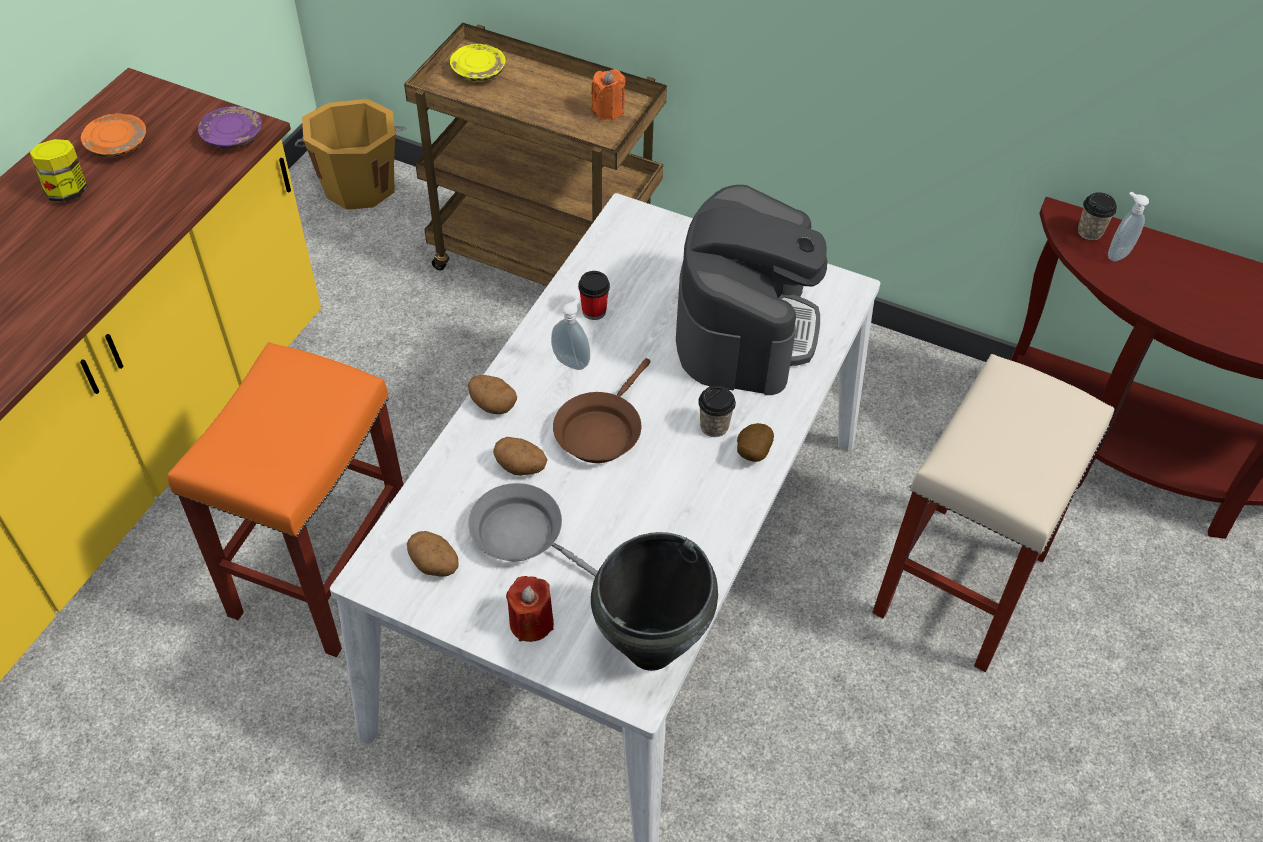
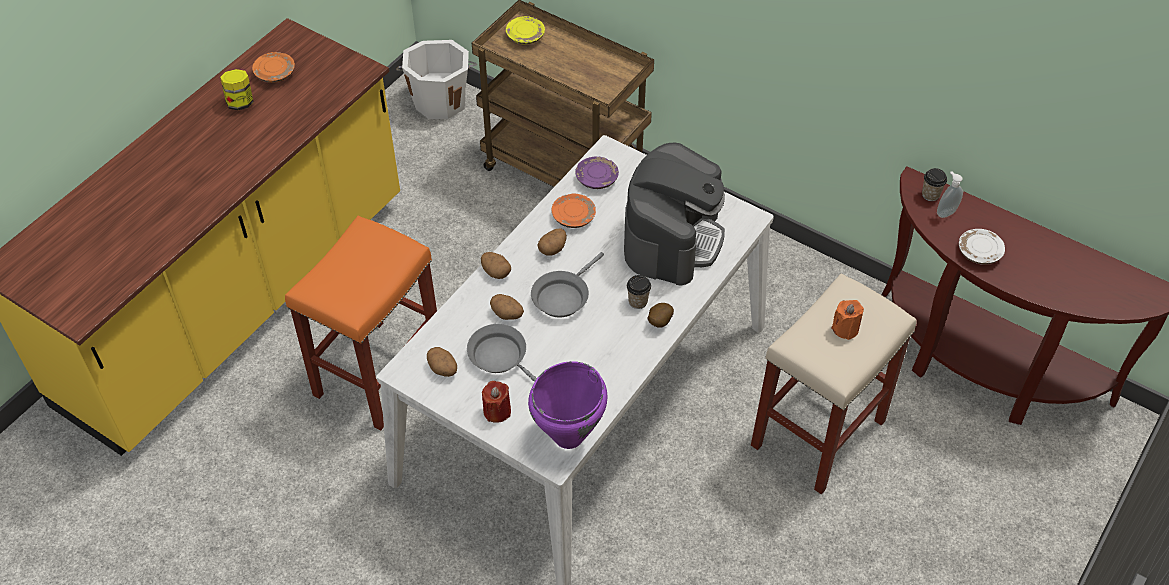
camera: 10 degrees right, 0 degrees up
(232, 137) = (350, 74): purple plate -> purple plate (596, 178)
(359, 184) = (440, 101): orange bucket -> white bucket
(572, 361) = (552, 249): soap dispenser -> potato
(594, 311) = (573, 216): cup -> orange plate
(600, 430) = (563, 296): brown frying pan -> grey frying pan
(608, 110) = (611, 73): orange candle -> orange candle (845, 329)
(652, 649) = (569, 436): black cooking pot -> purple cooking pot
(1179, 304) = (979, 252): none -> white plate

